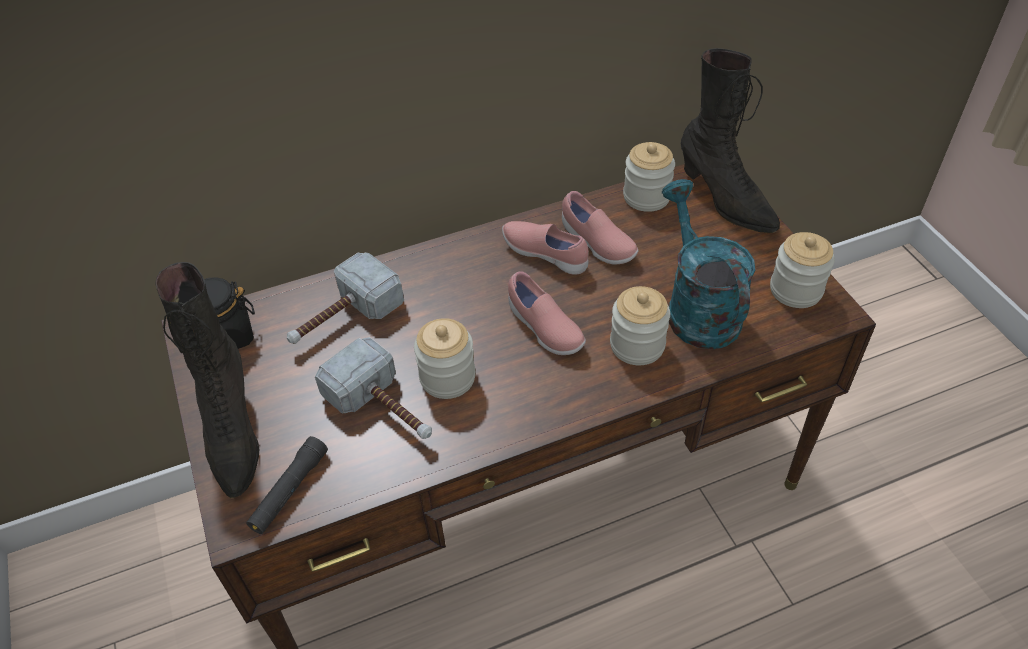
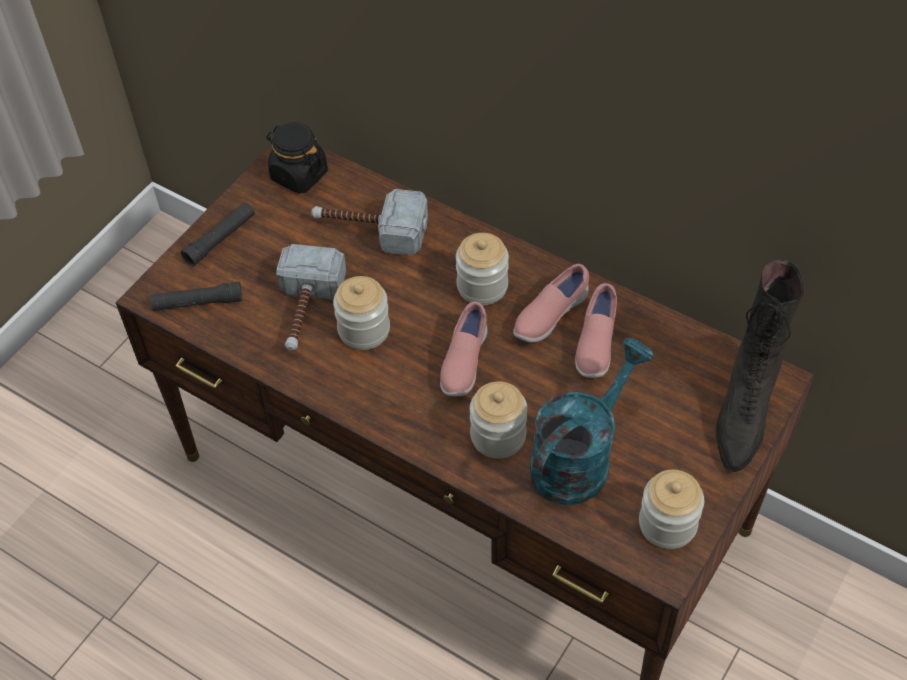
camera: 55 degrees right, 5 degrees up
(232, 432) = (220, 239): black boot -> black flashlight
(545, 254) = (549, 315): pink shoe -> pink shoe turned 135 degrees counterclockwise
(646, 197) = (691, 348): jar -> jar (482, 286)

